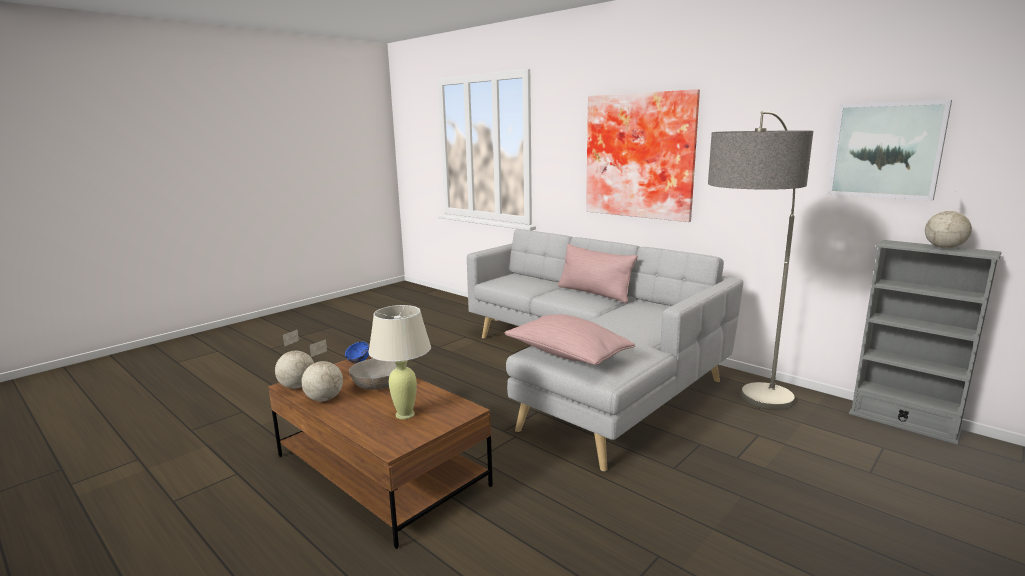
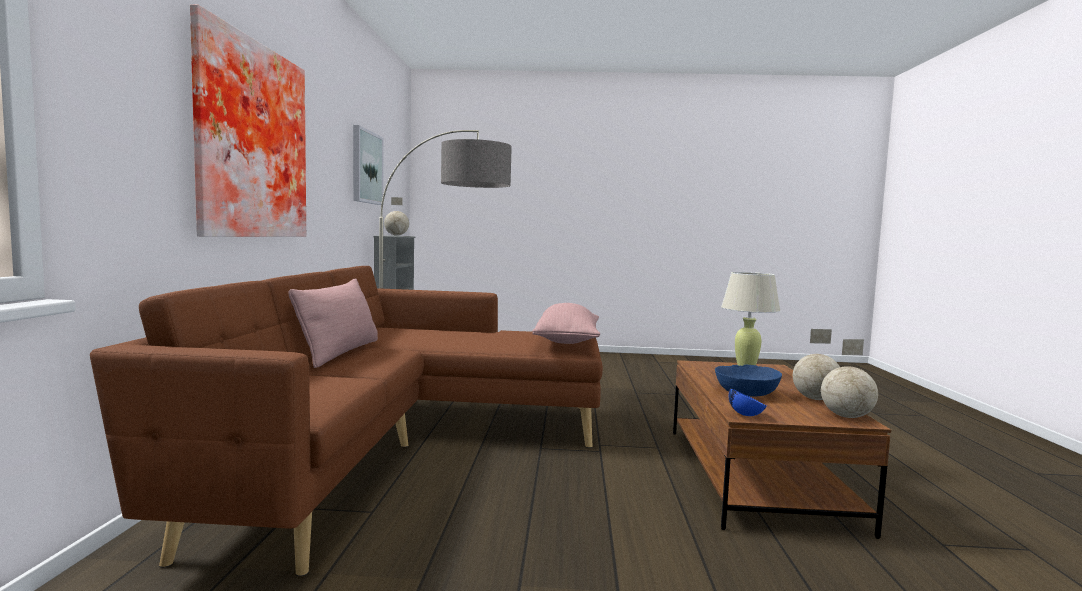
camera: 130 degrees left, 10 degrees down
(378, 384) = (746, 392): grey bowl -> blue bowl
(591, 374) = (407, 446): grey sofa -> brown sofa

